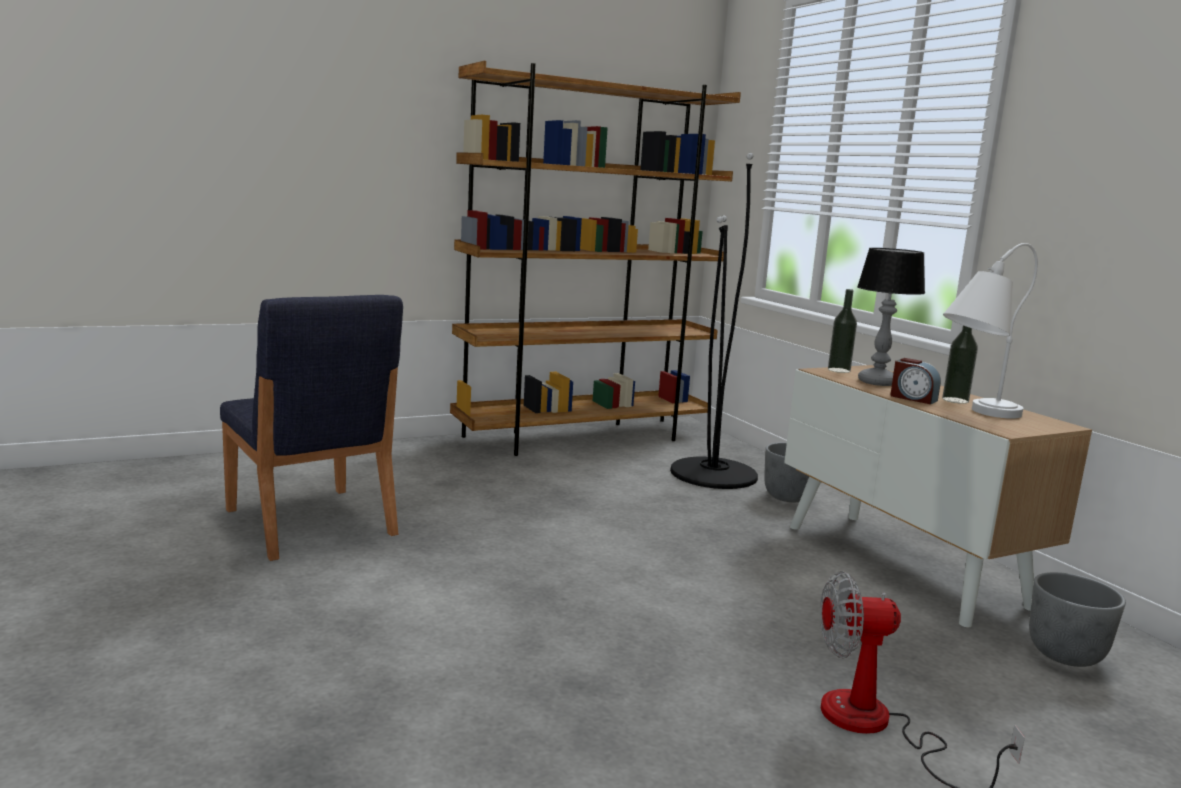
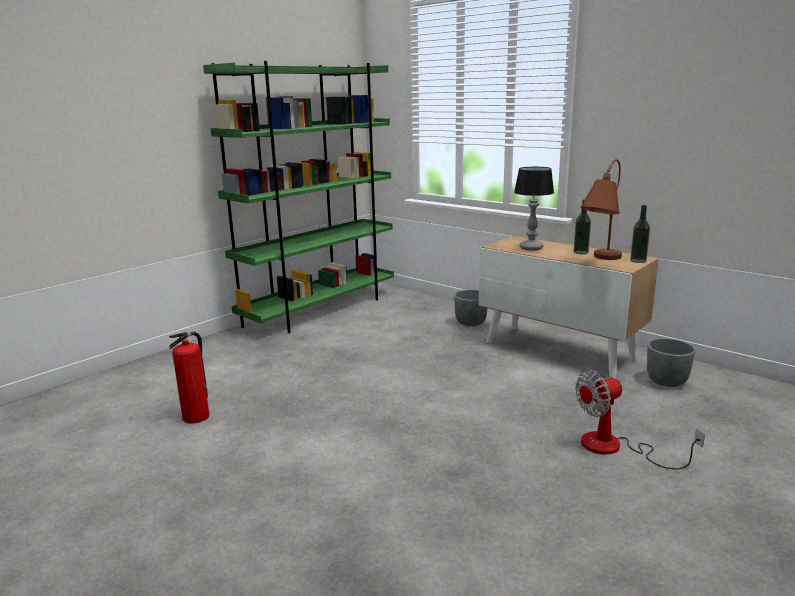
camera: 20 degrees left, 5 degrees up
(310, 523) = (196, 416): blue chair -> fire extinguisher
(583, 437) = (320, 310): brown bookcase -> green bookcase
(713, 473) = (418, 317): black floor lamp -> none
(839, 370) = (502, 243): bottle -> bottle (638, 261)
(913, 398) = (560, 256): alarm clock -> none
(974, 414) = (599, 260): white table lamp -> brown table lamp

